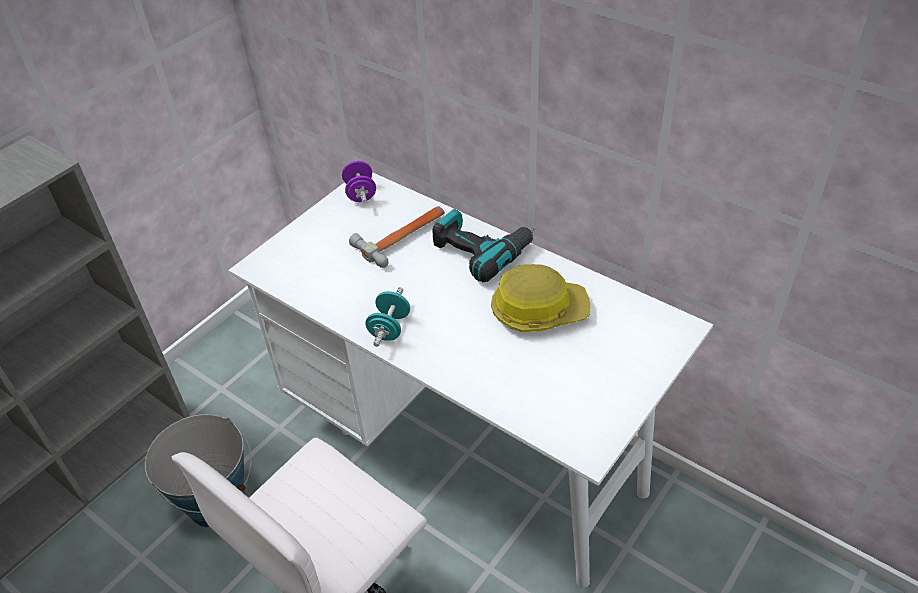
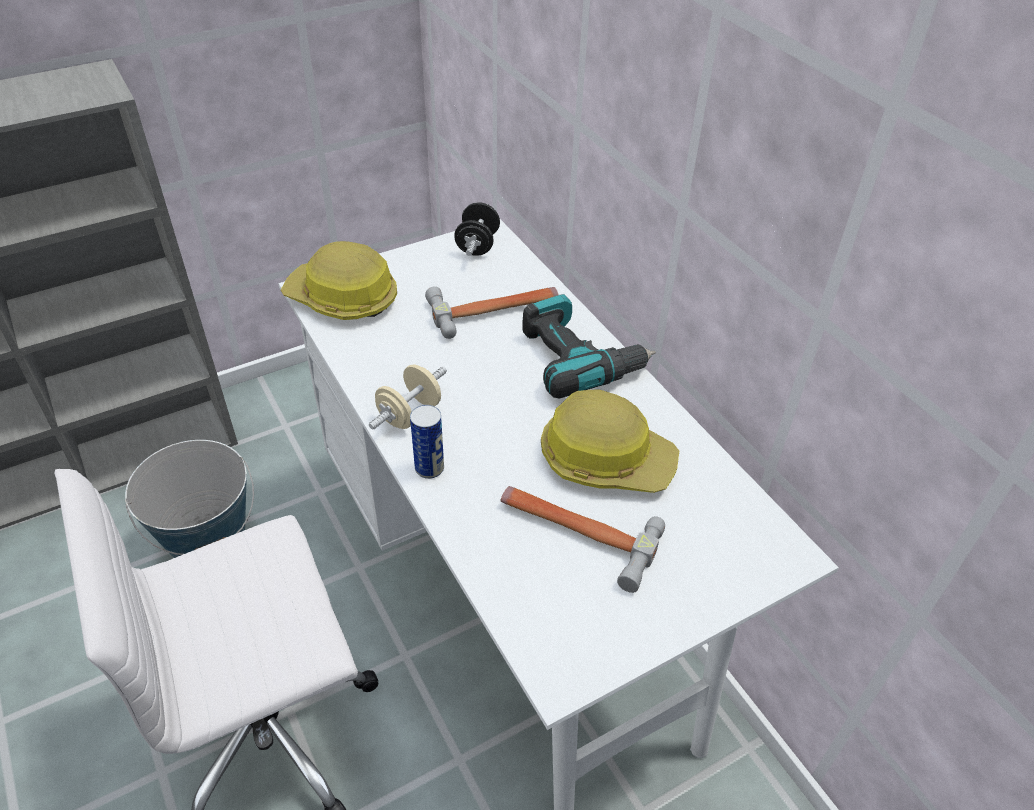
camera: 20 degrees right, 0 degrees up
(286, 265) = (343, 299): none -> hard hat
(360, 193) = (477, 245): purple dumbbell -> black dumbbell
(389, 328) = (409, 413): turquoise dumbbell -> beige dumbbell
(427, 359) = (429, 468): none -> can
(547, 363) = (576, 531): none -> hammer

